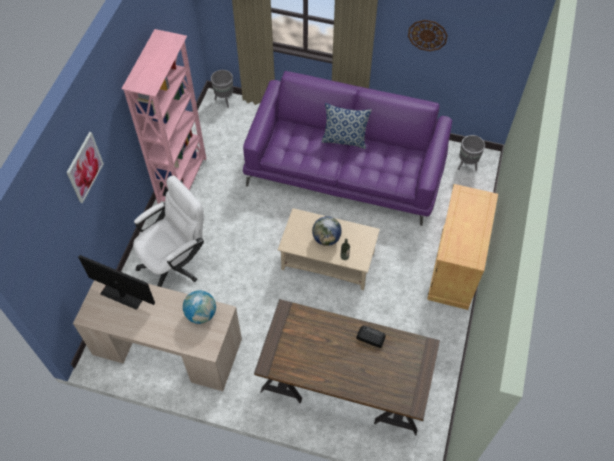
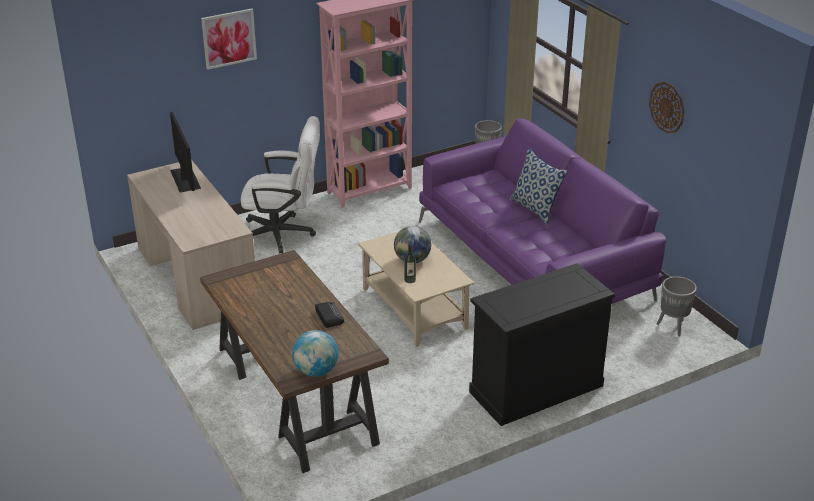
camera: 45 degrees right, 25 degrees down
(201, 314) = (219, 221): globe -> globe (316, 371)
(454, 268) = (536, 388): beige cabinet -> black cabinet

